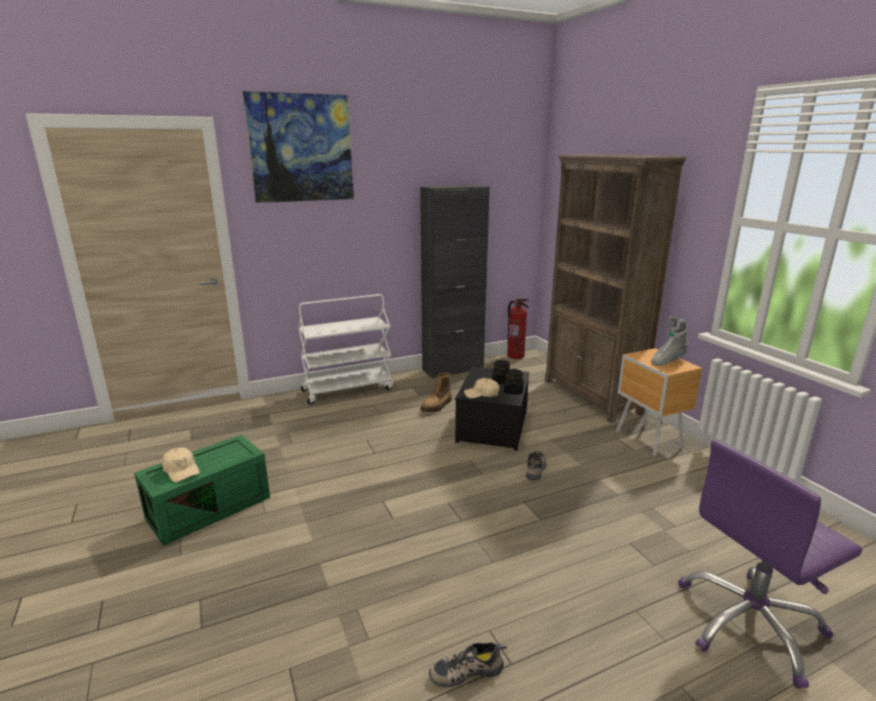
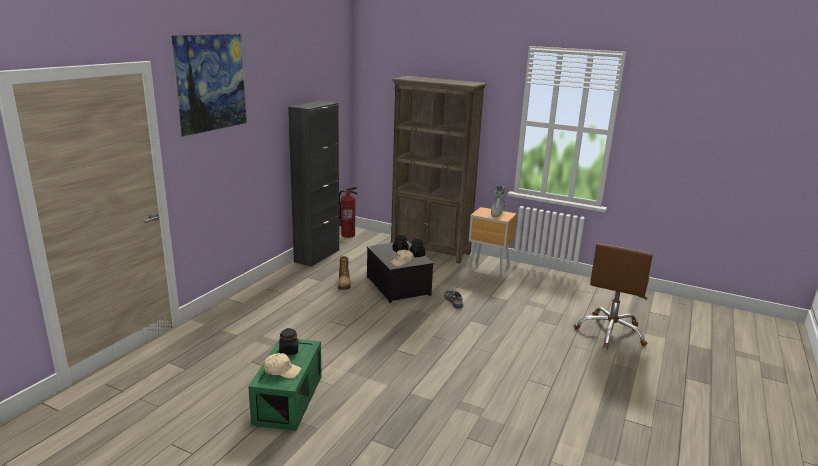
camera: 40 degrees left, 0 degrees up
(221, 452) = (289, 351): none -> black jar
(348, 389) = (258, 292): white cart -> none
(467, 669) = (539, 397): shoe -> none
(750, 624) = (611, 332): purple office chair -> brown office chair

